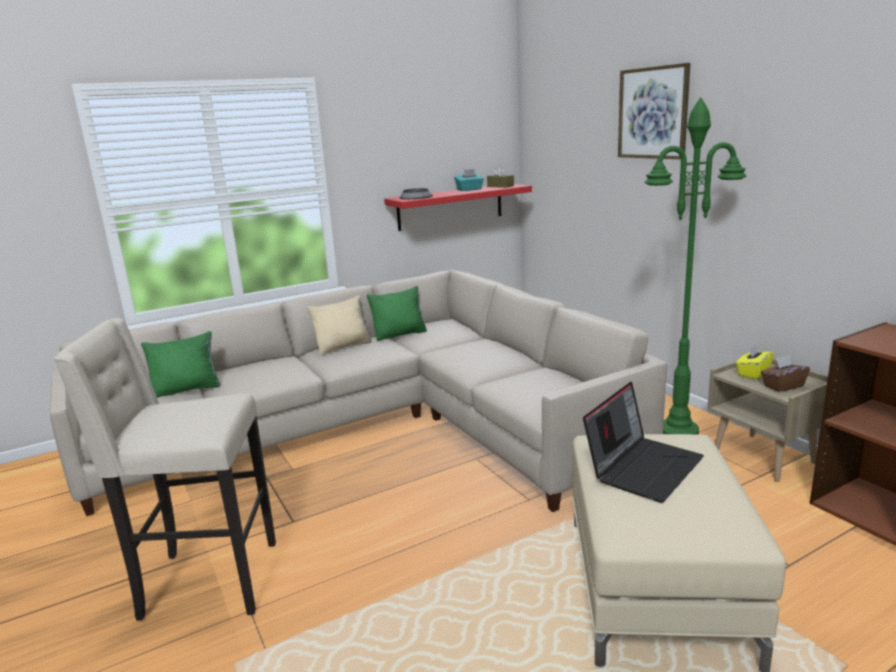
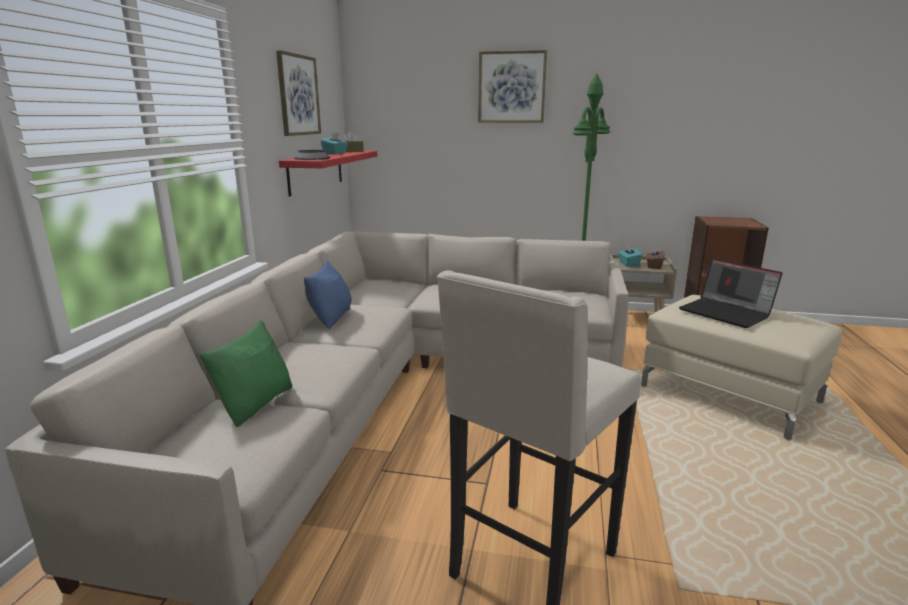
camera: 50 degrees left, 0 degrees up
(343, 346) = (331, 318): beige pillow -> blue pillow
(399, 334) = (356, 298): green pillow -> none
(425, 135) = (298, 95): none -> picture
(643, 466) = (726, 313): laptop -> laptop turned 150 degrees clockwise
(753, 373) = (628, 264): yellow tissue box -> turquoise tissue box

